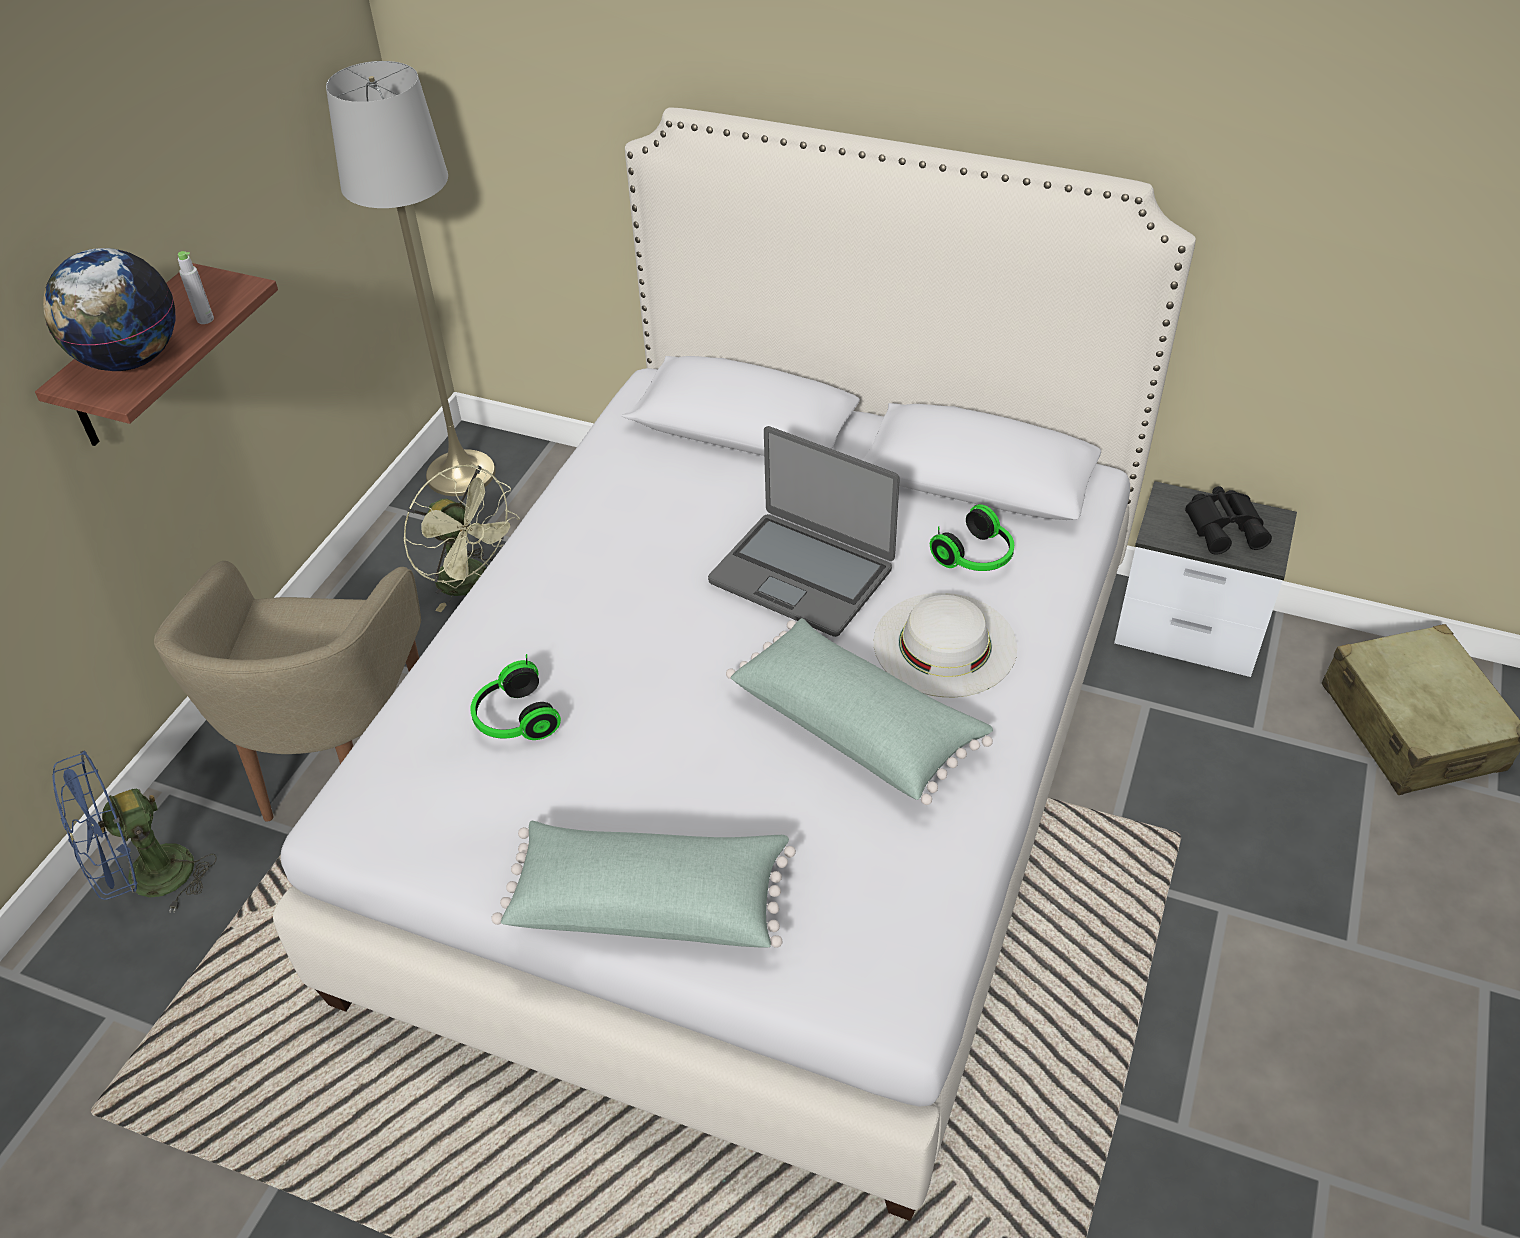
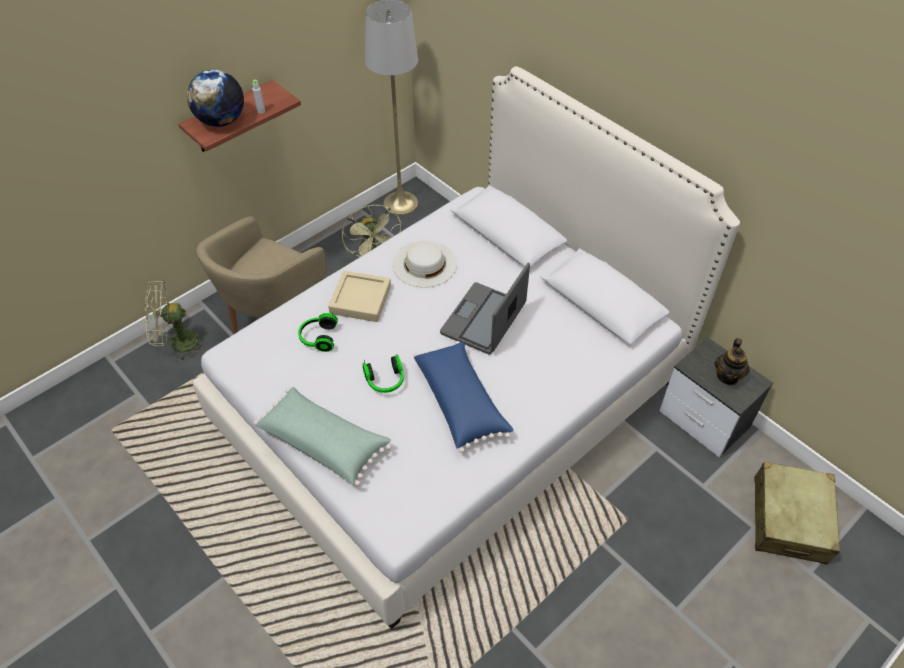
camera: 25 degrees right, 5 degrees up
(147, 881) = (177, 343): blue fan -> green fan
(551, 624) = (360, 300): none -> beige tray
(802, 574) = (484, 320): laptop -> laptop turned 60 degrees clockwise
(857, 725) = (461, 402): green pillow -> blue pillow
(944, 644) = (527, 380): white hat -> white hat (424, 263)
(976, 557) = (572, 343): headphones -> headphones (385, 381)
(1226, 527) = (728, 376): black binoculars -> teapot

